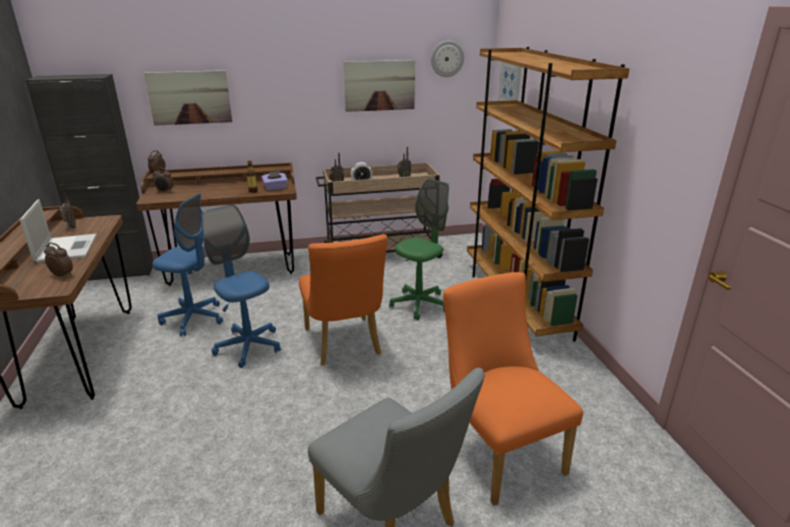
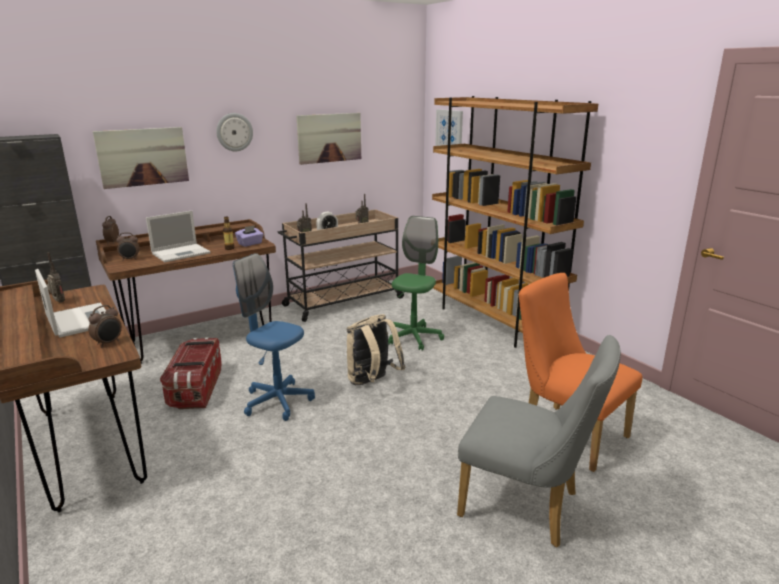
camera: 20 degrees left, 5 degrees down
(63, 275) = (108, 343): alarm clock -> alarm clock turned 120 degrees clockwise
(193, 318) = (196, 388): blue office chair -> storage box
(210, 191) = (182, 253): none -> laptop
(344, 345) = (372, 382): orange chair -> beige backpack
(447, 58) = (386, 111): wall clock -> wall clock (234, 132)

